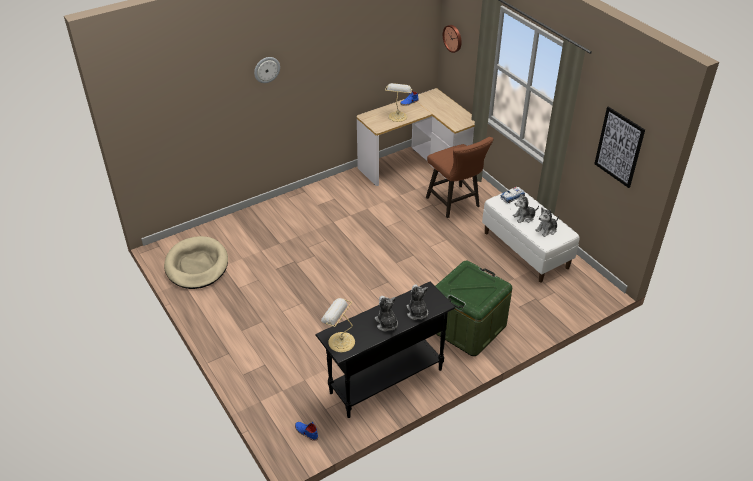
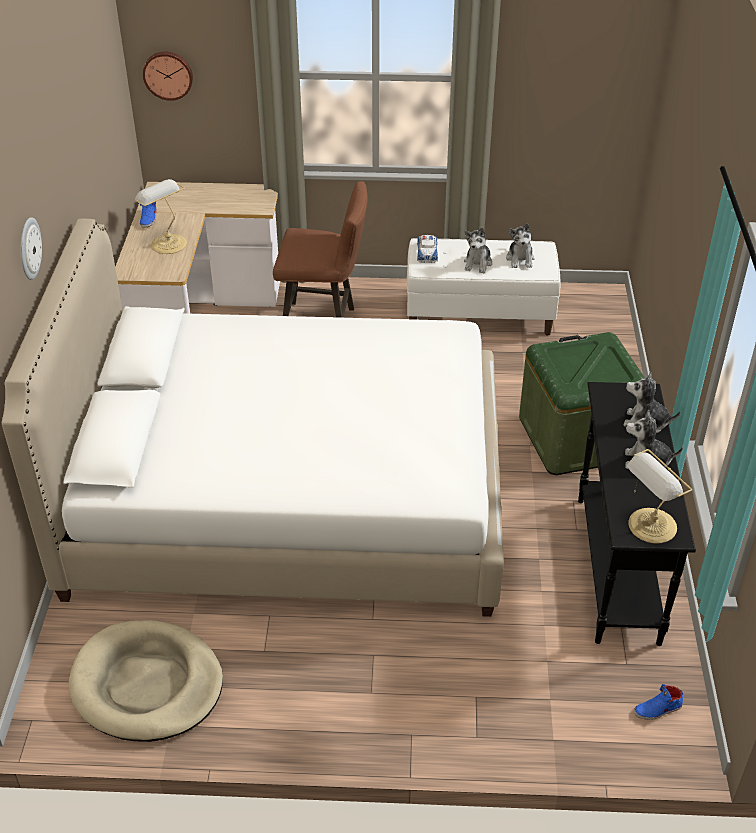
camera: 55 degrees left, 0 degrees up
(329, 251) = (289, 499): none -> white bed
(619, 147) = (582, 80): picture -> none

